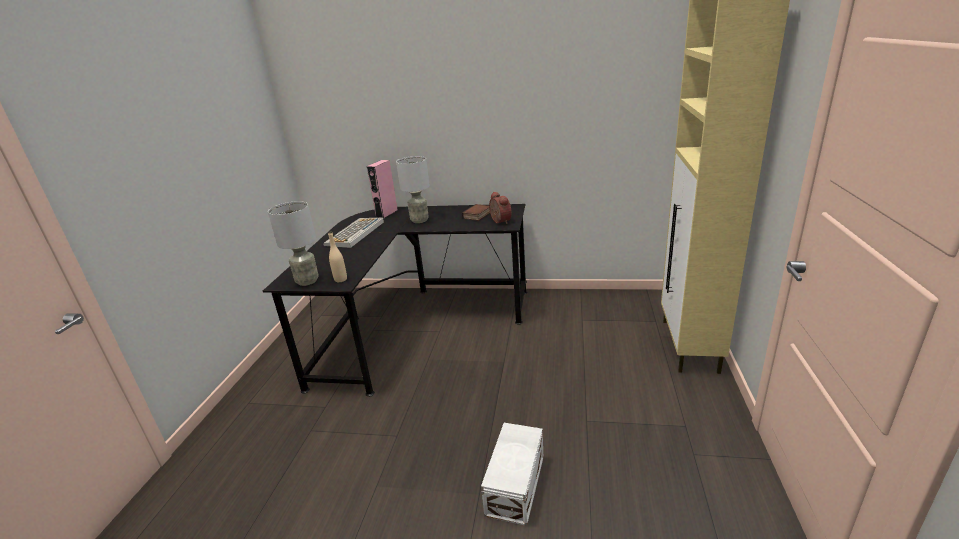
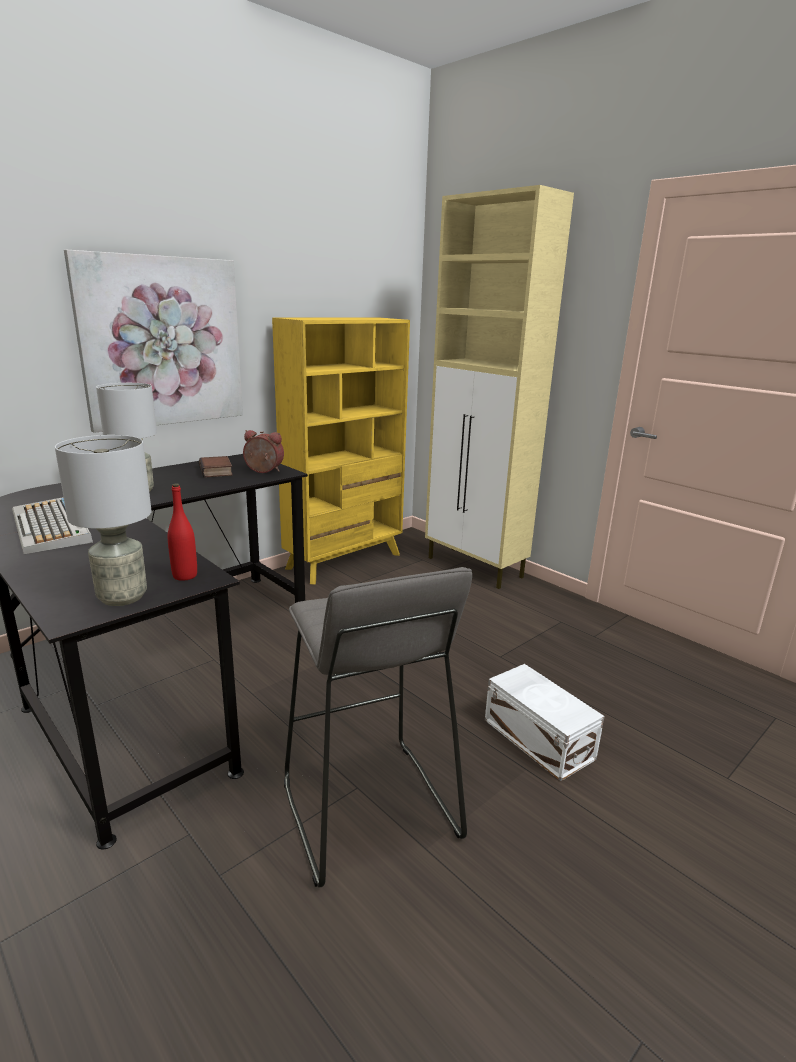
camera: 55 degrees left, 5 degrees down
(340, 279) = (185, 576): beige bottle -> red bottle
(384, 449) = (367, 810): none -> grey stool
(386, 214) = (49, 495): pink speaker -> none
(464, 127) = (162, 342): none -> picture
(596, 300) = (345, 561): none -> yellow bookcase

